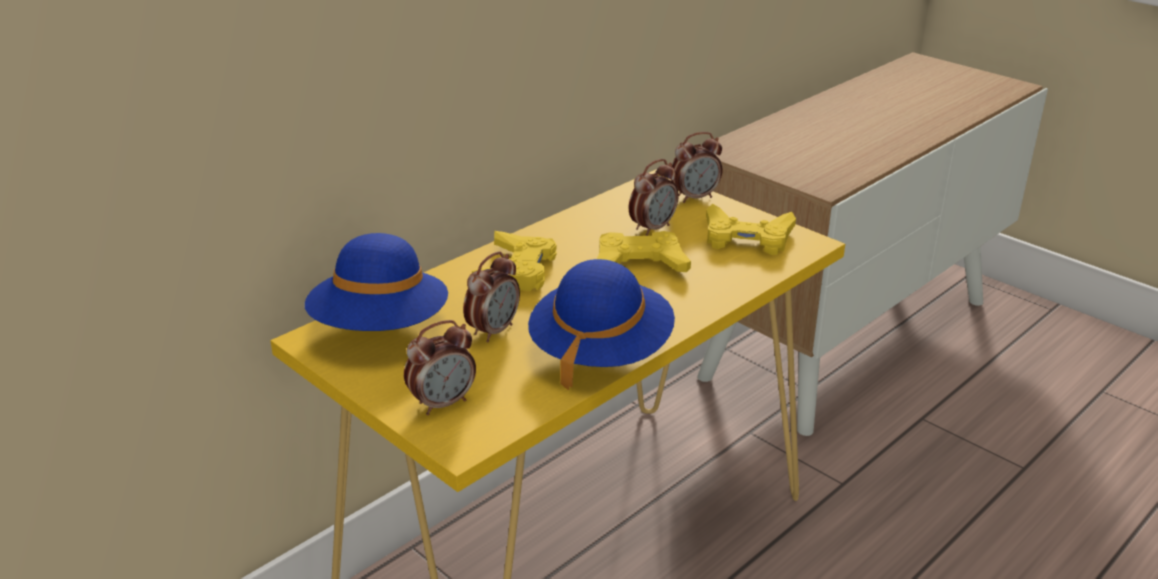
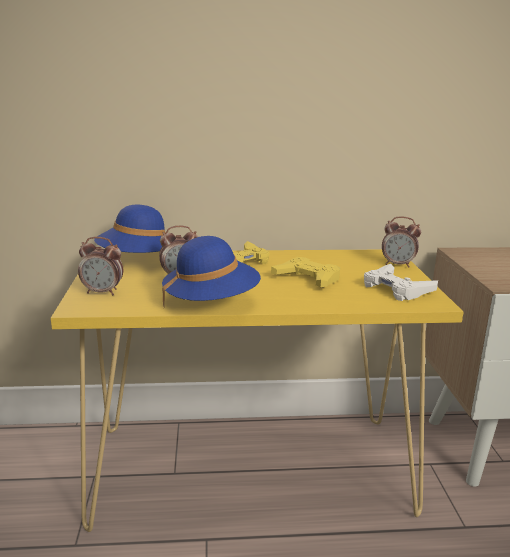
camera: 40 degrees right, 10 degrees down
(652, 228) = (345, 269): alarm clock -> none
(747, 238) = (396, 288): yellow game controller -> white game controller

